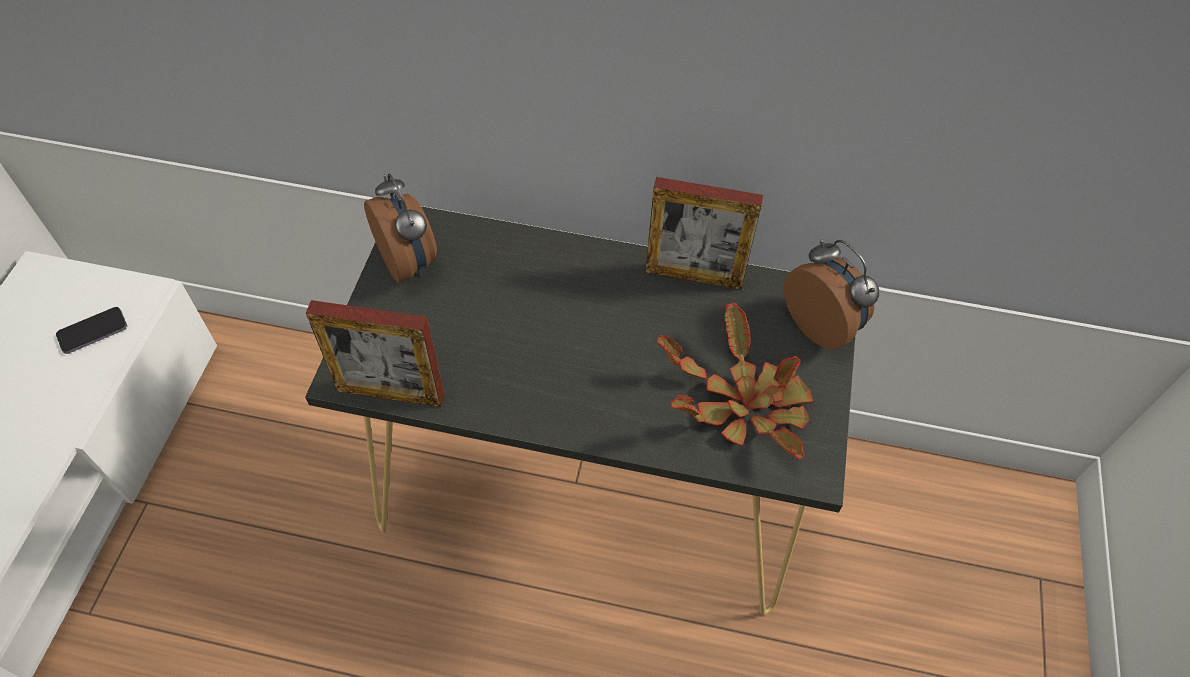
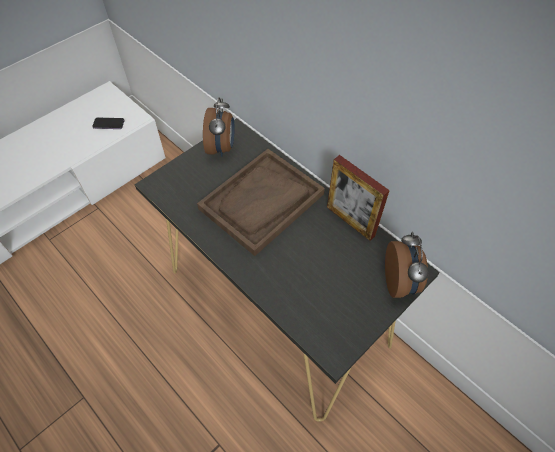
camera: 35 degrees right, 0 degrees up
(391, 393) = (168, 201): picture frame -> none
(543, 315) = (261, 202): none -> brown tray
(742, 404) = (324, 298): potted plant -> none

